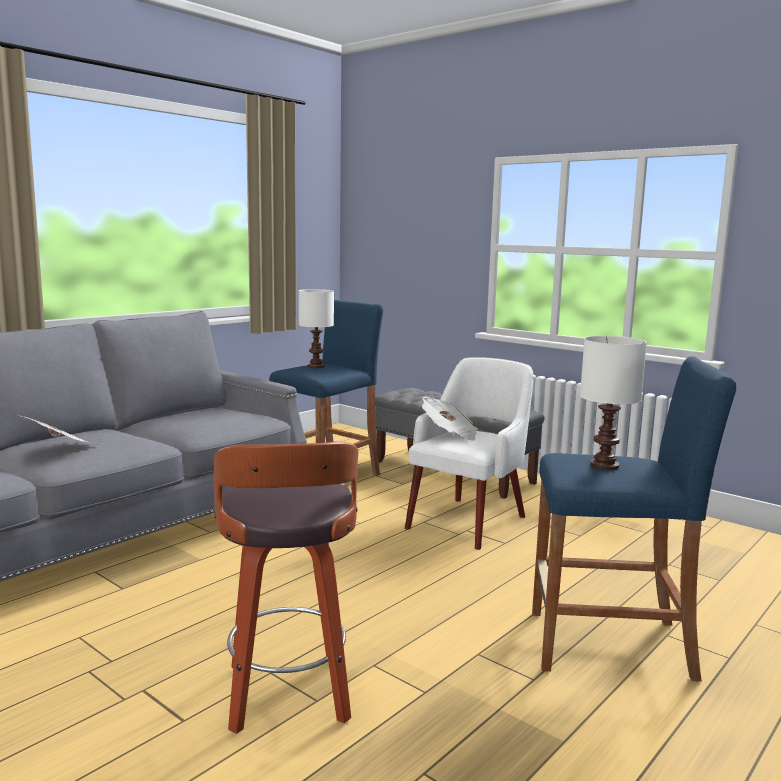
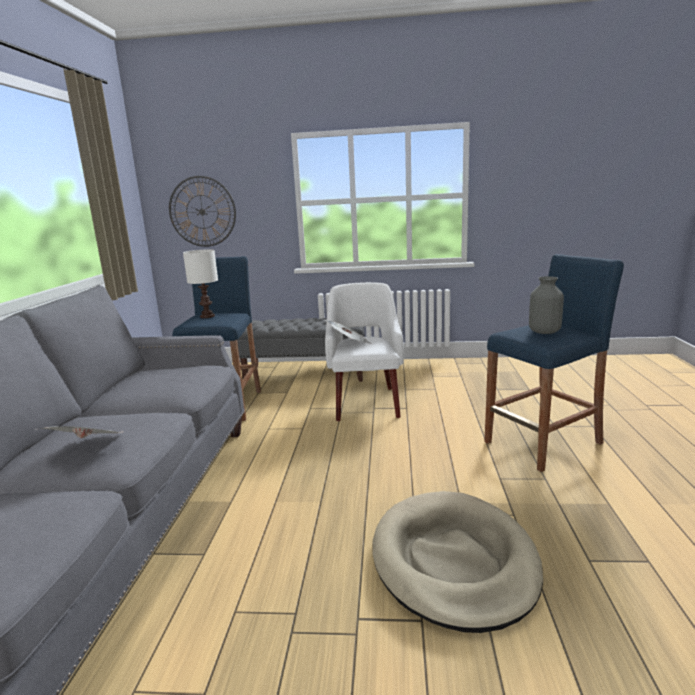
camera: 35 degrees left, 5 degrees up
(288, 696) = (453, 562): stool -> beige dog bed
(393, 248) = (202, 211): none -> wall clock
(603, 465) = (543, 332): white table lamp -> grey vase

